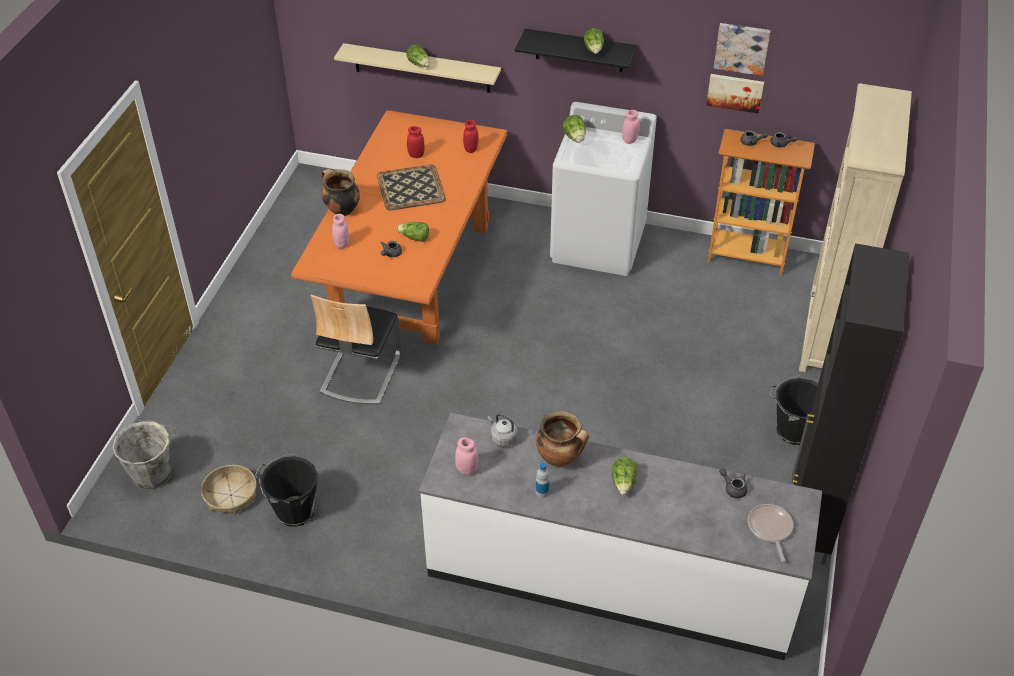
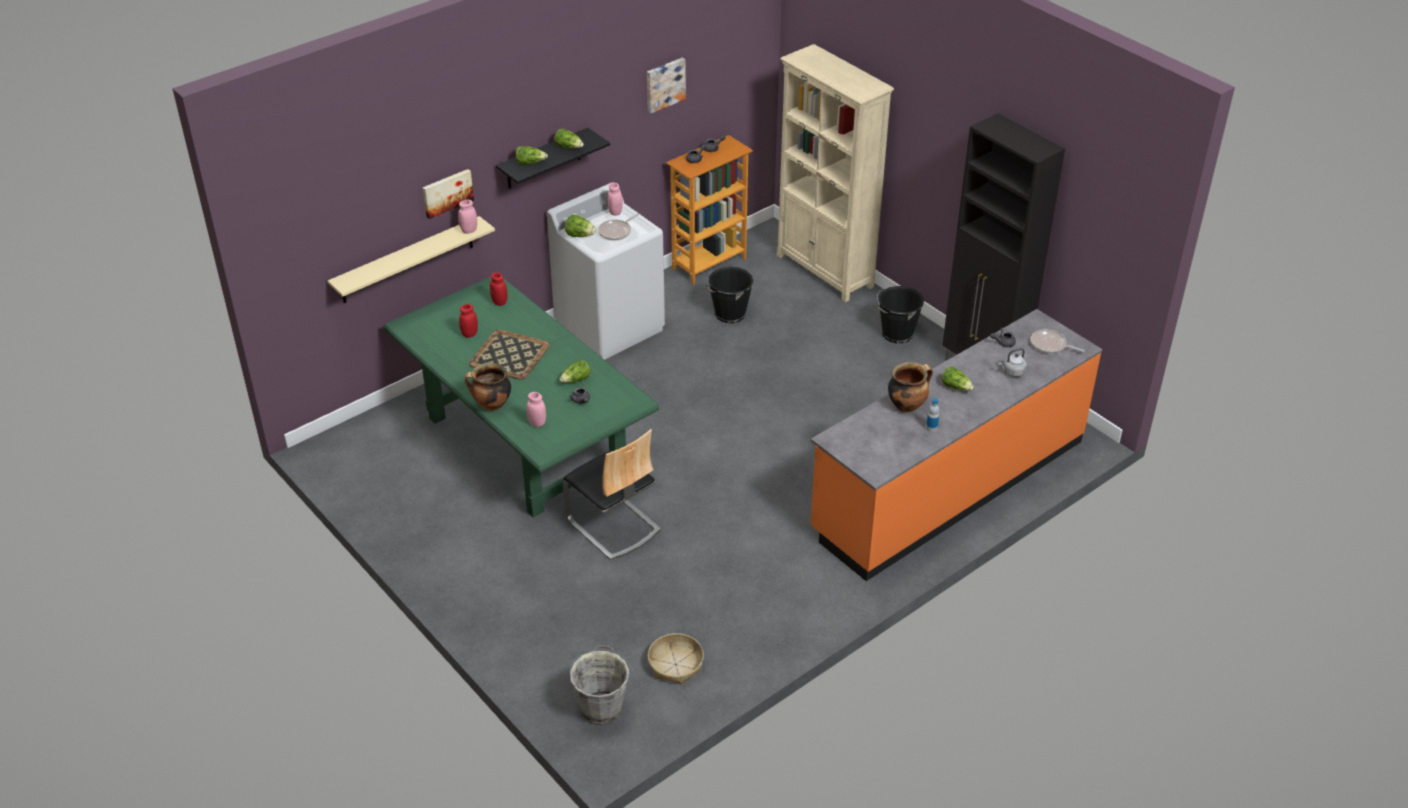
camera: 55 degrees left, 5 degrees down
(293, 510) = (729, 631): black bucket -> black bucket (729, 314)
(412, 274) = (527, 442): orange dining table -> green dining table
(419, 64) = (418, 253): lettuce -> lettuce (530, 163)
(467, 469) = (877, 455): pink jar -> pink jar (469, 230)
(502, 438) = (862, 424): grey kettle -> grey kettle (1012, 372)
(603, 154) = (616, 231): none -> frying pan
(611, 577) = (948, 486): white counter -> orange counter
(735, 92) = (665, 126): picture -> picture (447, 192)

